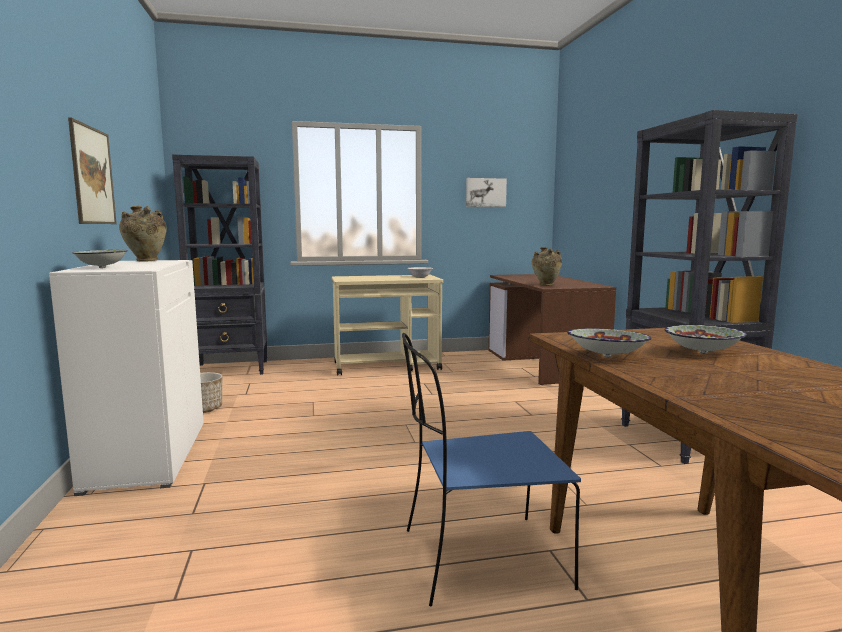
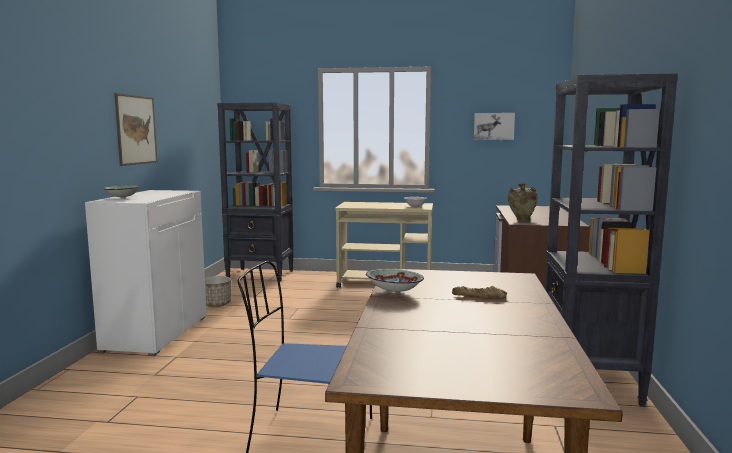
camera: 20 degrees right, 0 degrees up
(146, 261) = (167, 191): beige vase -> none
(702, 352) = (479, 297): bowl -> bread

